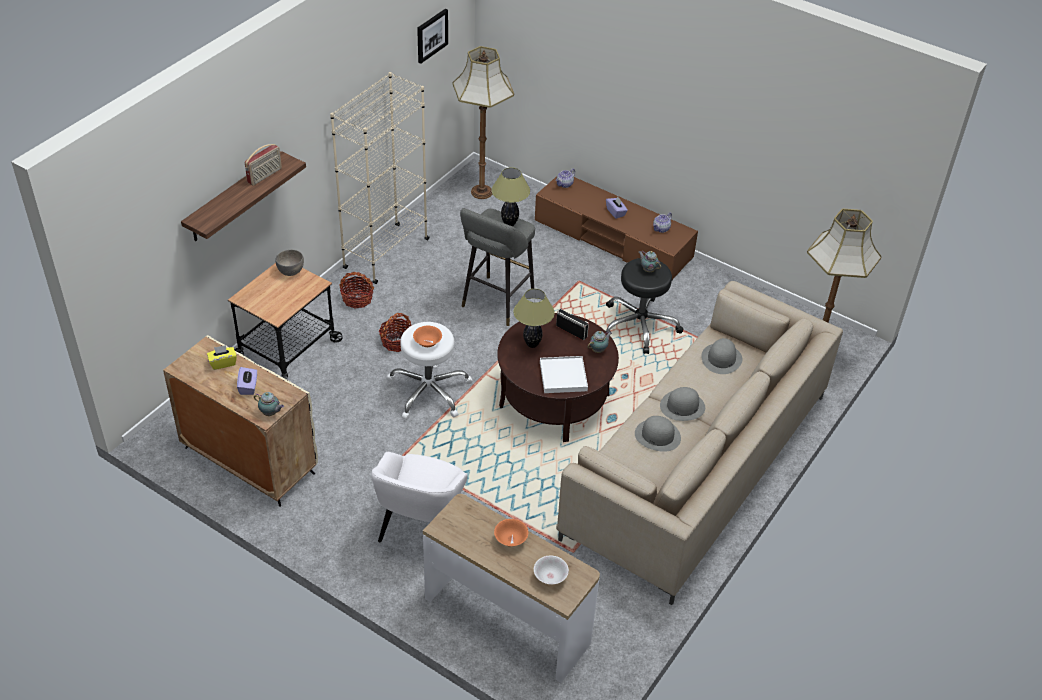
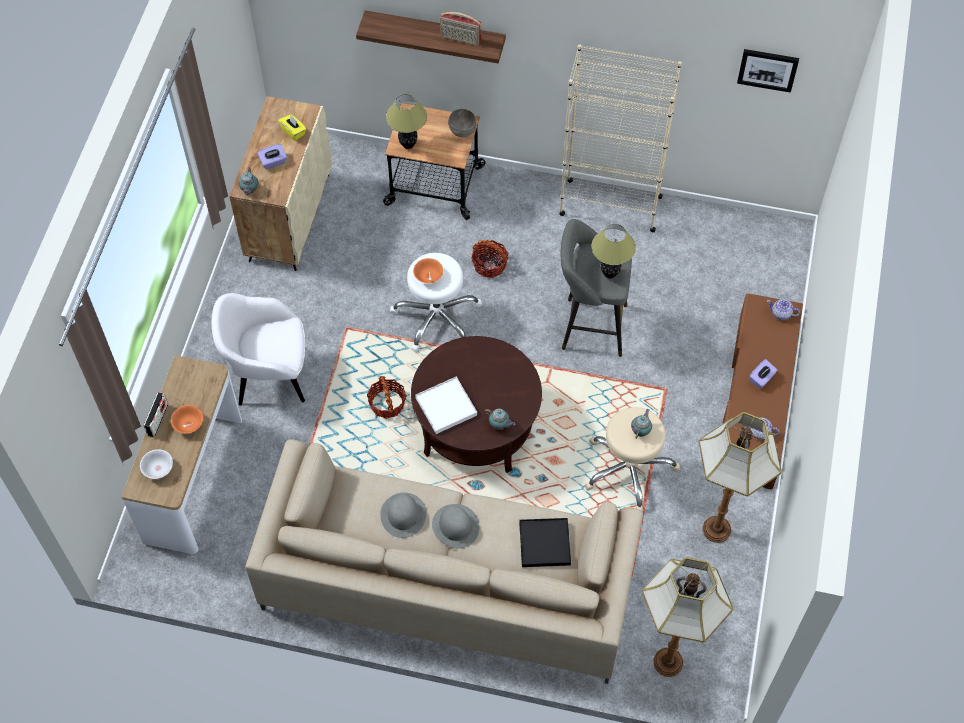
camera: 70 degrees right, 15 degrees up
(357, 299) = (531, 209): basket -> basket (387, 404)
(482, 191) = (760, 249): floor lamp -> floor lamp (717, 529)
(532, 344) = (478, 365): table lamp -> table lamp (408, 145)
(571, 331) = (515, 392): radio -> radio (158, 419)
(639, 325) = (628, 468): black stool -> beige stool
(721, 359) = (544, 544): grey hat -> black tray

